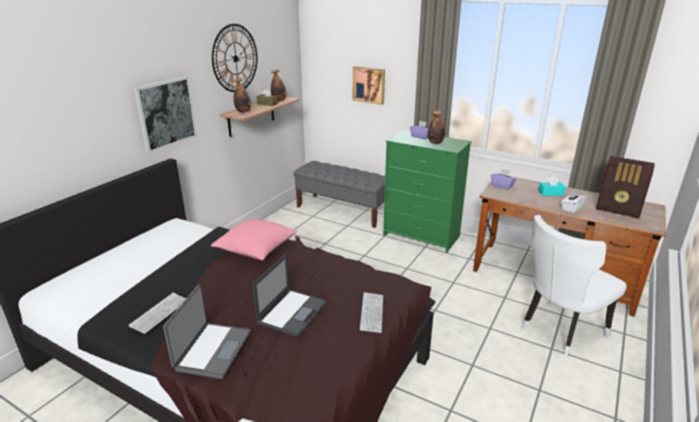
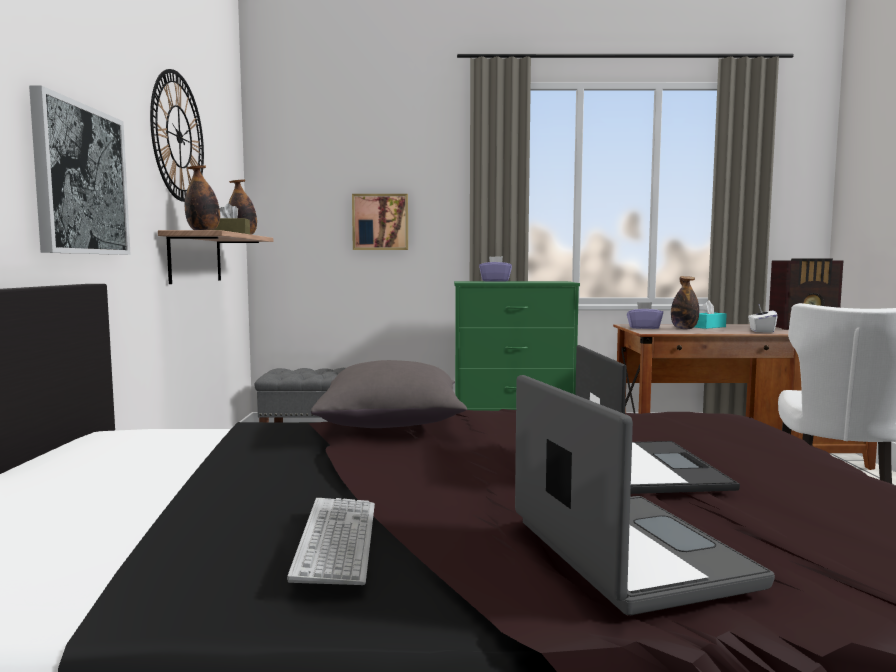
camera: 30 degrees left, 20 degrees down
(256, 250) = (392, 425): pink pillow -> grey pillow
(372, 313) = (764, 444): keyboard -> none
(435, 143) = (529, 281): bottle -> bottle (684, 329)

